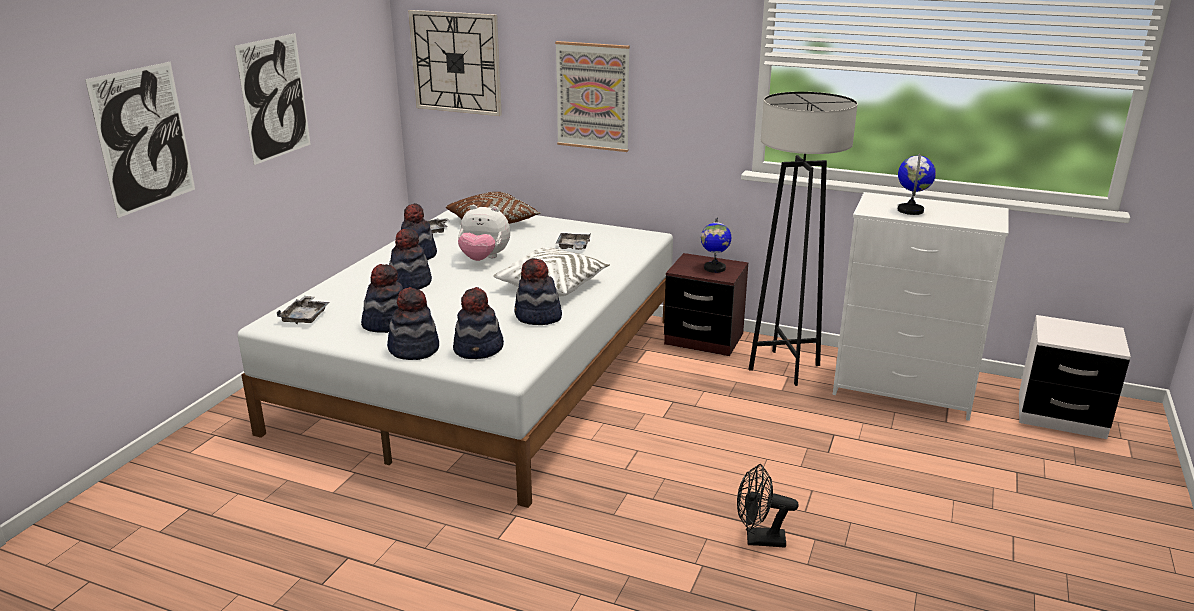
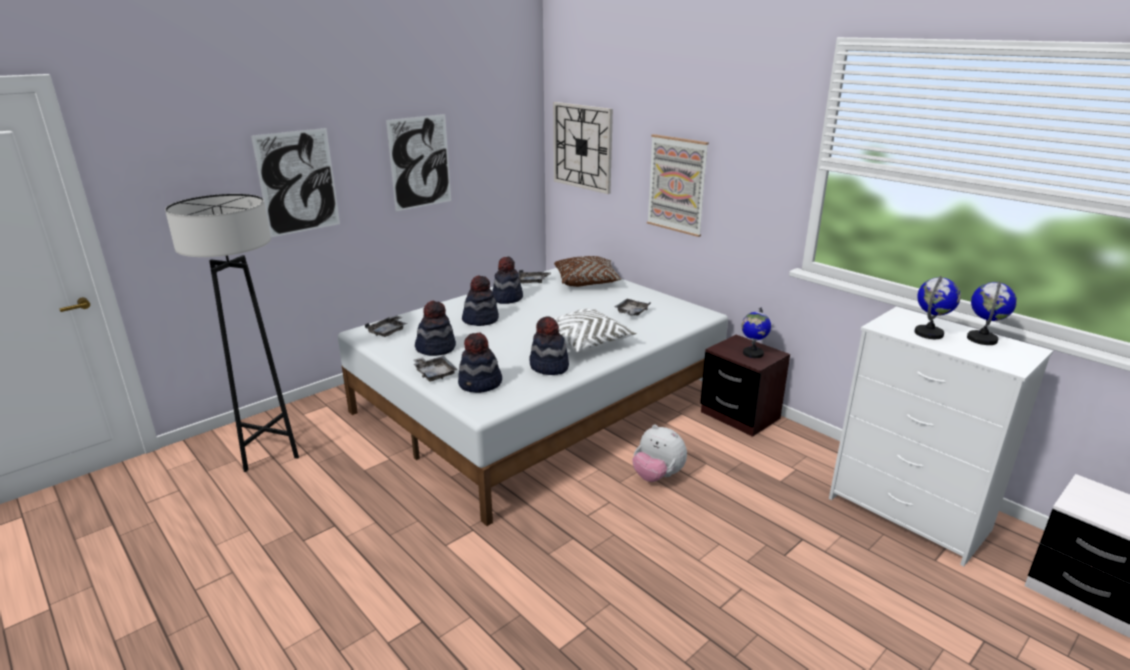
camera: 25 degrees right, 0 degrees up
(414, 349) = (434, 373): hat -> grey tray
(484, 259) = (552, 310): plush toy -> plush toy (657, 476)
(759, 540) = (656, 621): black fan -> none
(784, 367) = (798, 460): grey floor lamp -> grey floor lamp (269, 452)
(953, 208) = (982, 339): none -> globe

